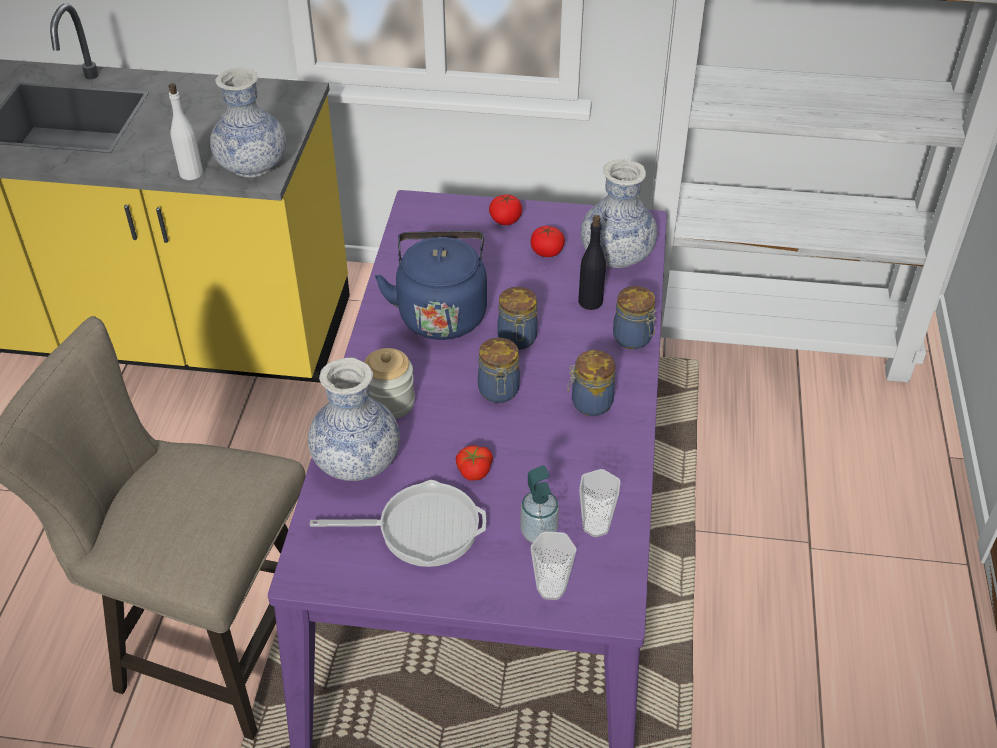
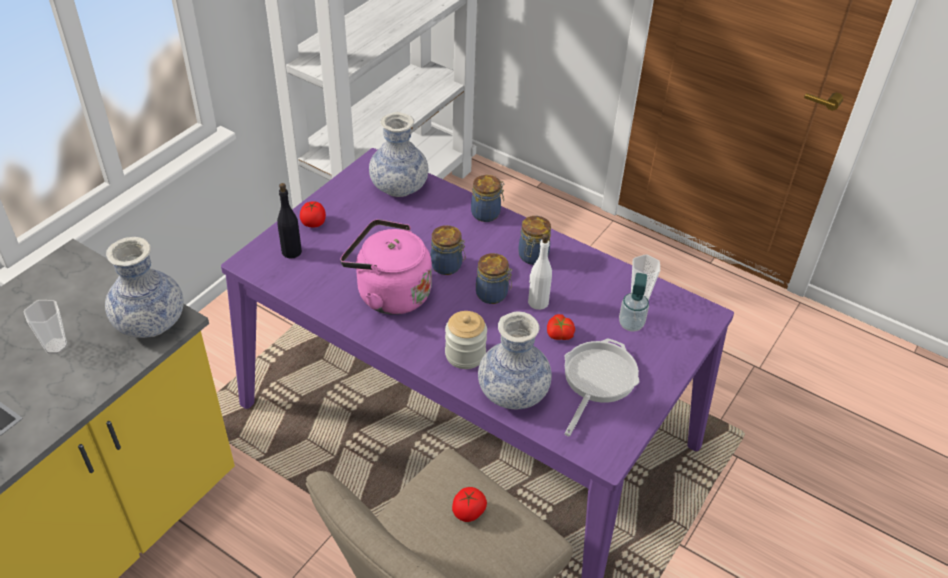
camera: 65 degrees left, 0 degrees up
(191, 173) = (120, 367): white bottle -> white bottle (537, 302)
(441, 312) = (389, 293): blue kettle -> pink kettle
(547, 252) = (367, 217): tomato -> tomato (468, 512)
(551, 588) = (679, 336): cup -> cup (56, 346)
(590, 301) = (436, 217): black bottle -> black bottle (291, 251)

